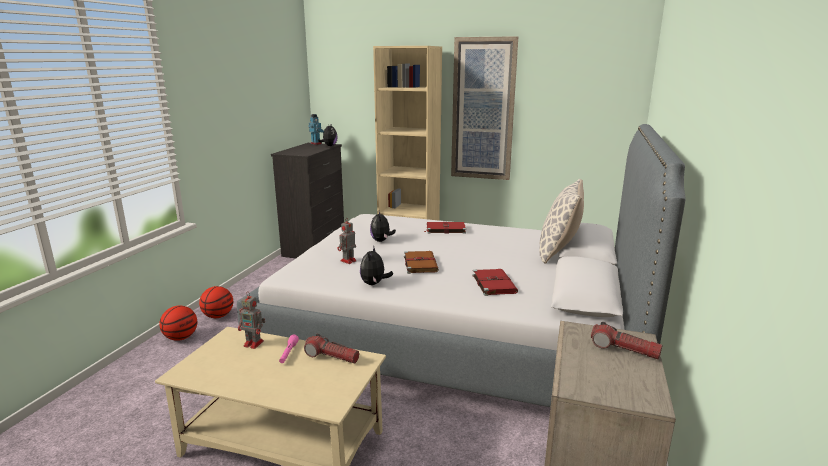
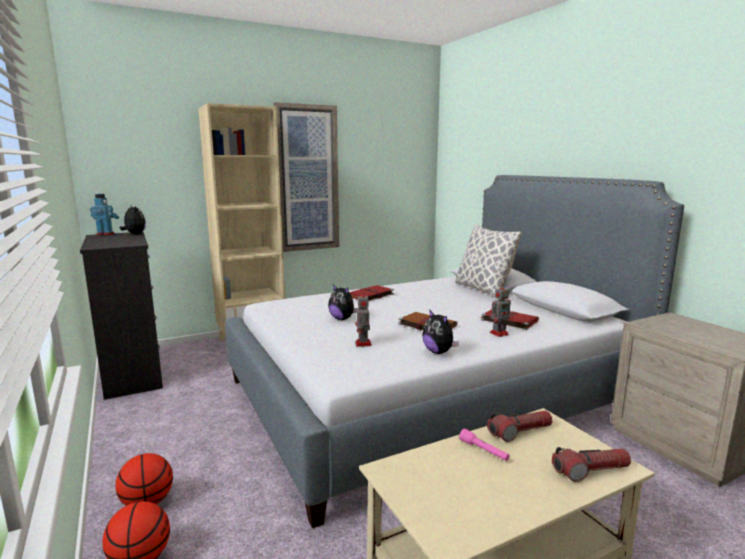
camera: 45 degrees left, 5 degrees down
(254, 343) = (433, 463): toy robot -> toy robot (499, 333)
(624, 350) = (688, 324): flashlight -> flashlight (590, 471)

